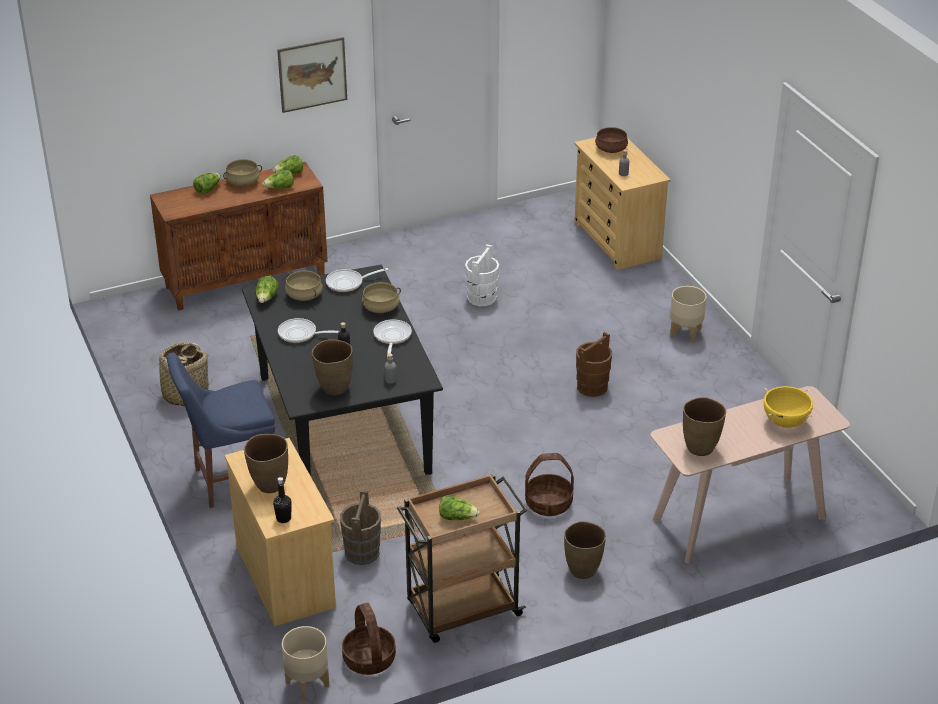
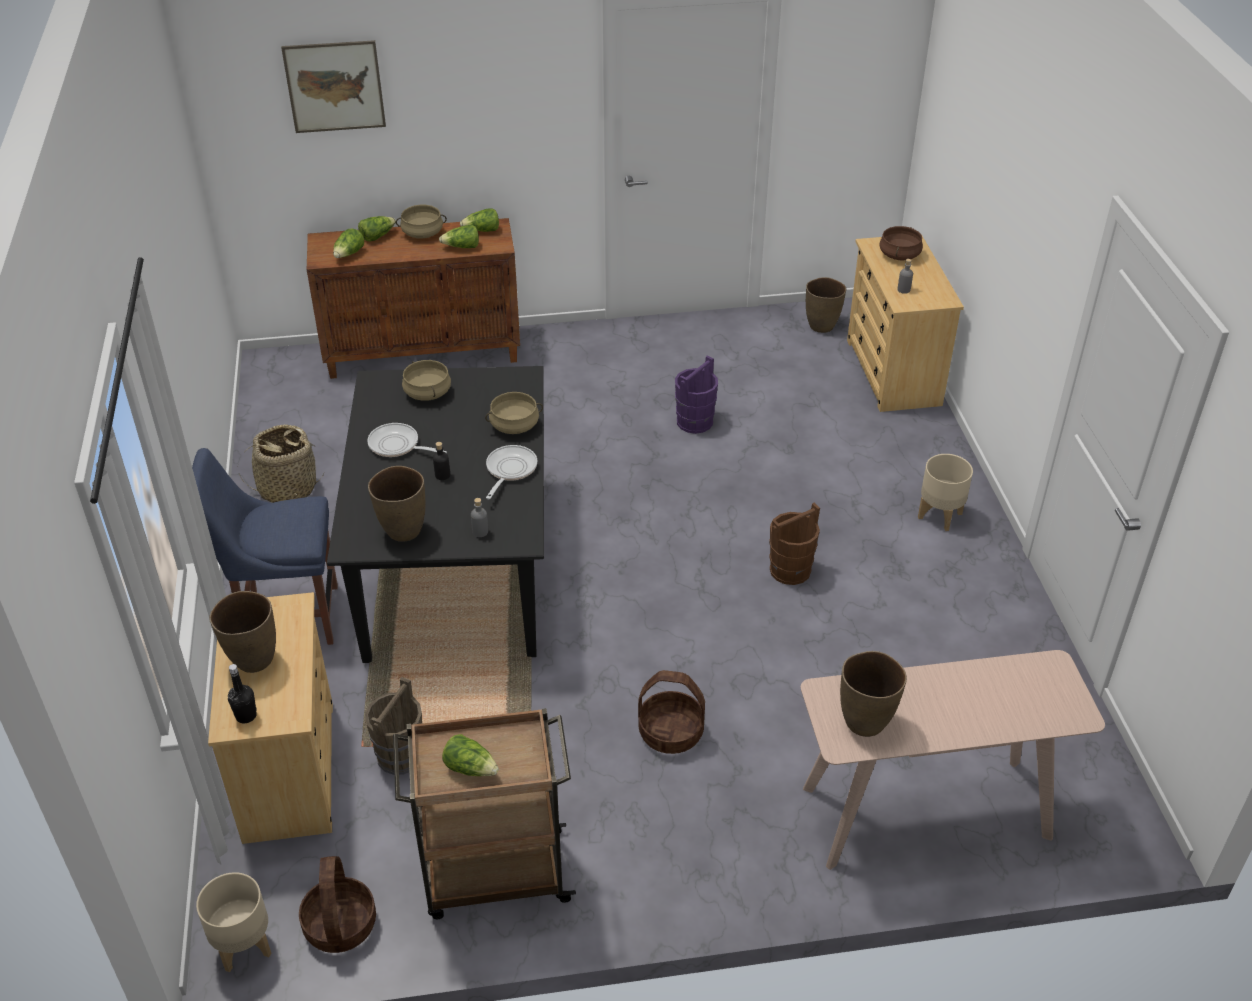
camera: 15 degrees right, 5 degrees up
(267, 298) = (380, 389): lettuce -> lettuce (349, 254)
(312, 74) = (519, 108): picture -> picture (334, 86)
(348, 283) = (489, 385): frying pan -> none
(482, 298) = (695, 422): white bucket -> purple bucket
(582, 570) = (679, 847): brown vase -> brown vase (821, 326)
(785, 422) = (1006, 704): yellow cooking pot -> none

